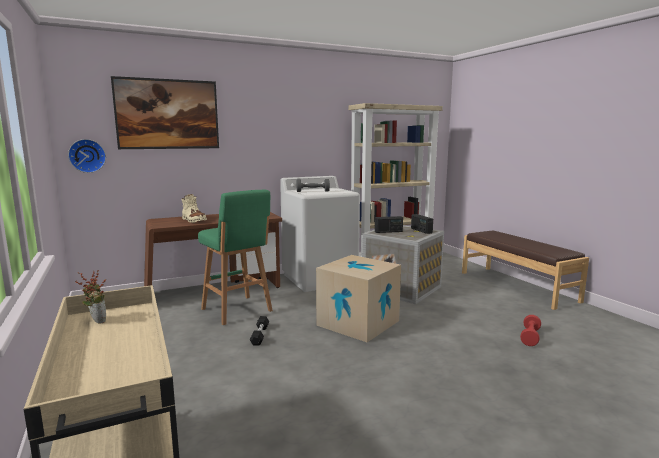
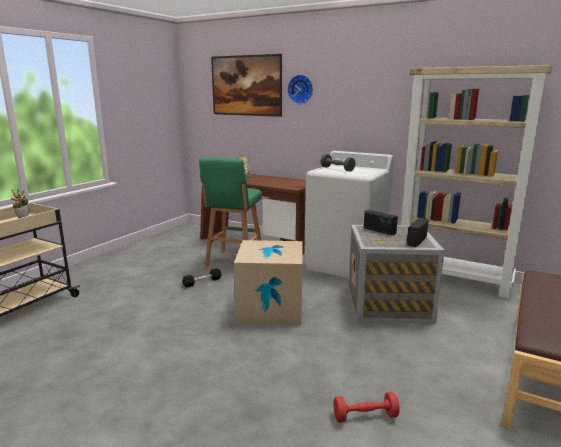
camera: 55 degrees right, 5 degrees up
(87, 156) = (198, 118): wall clock -> wall clock (301, 89)

